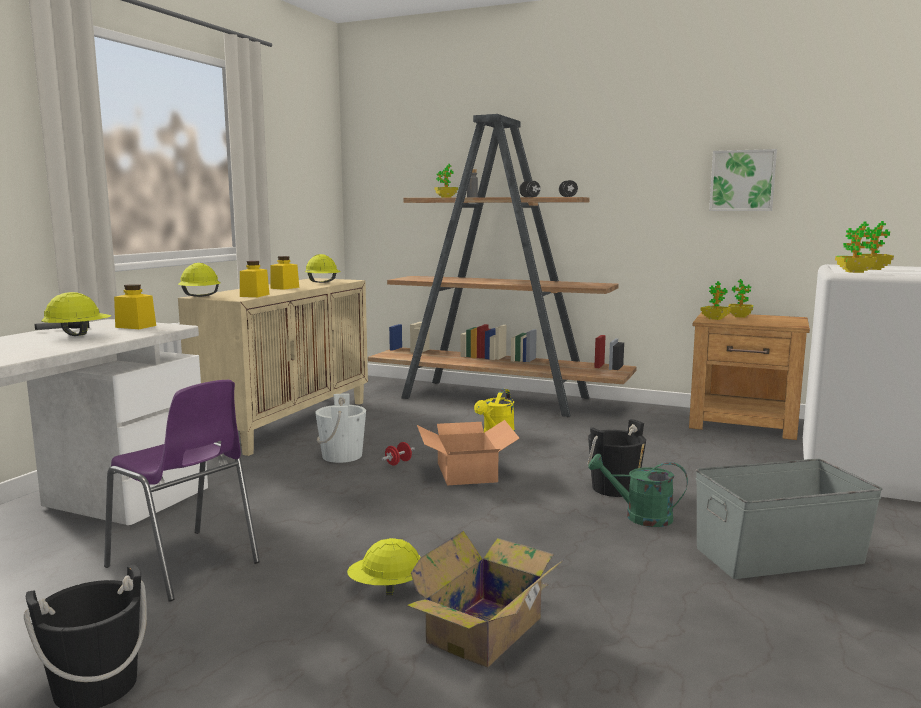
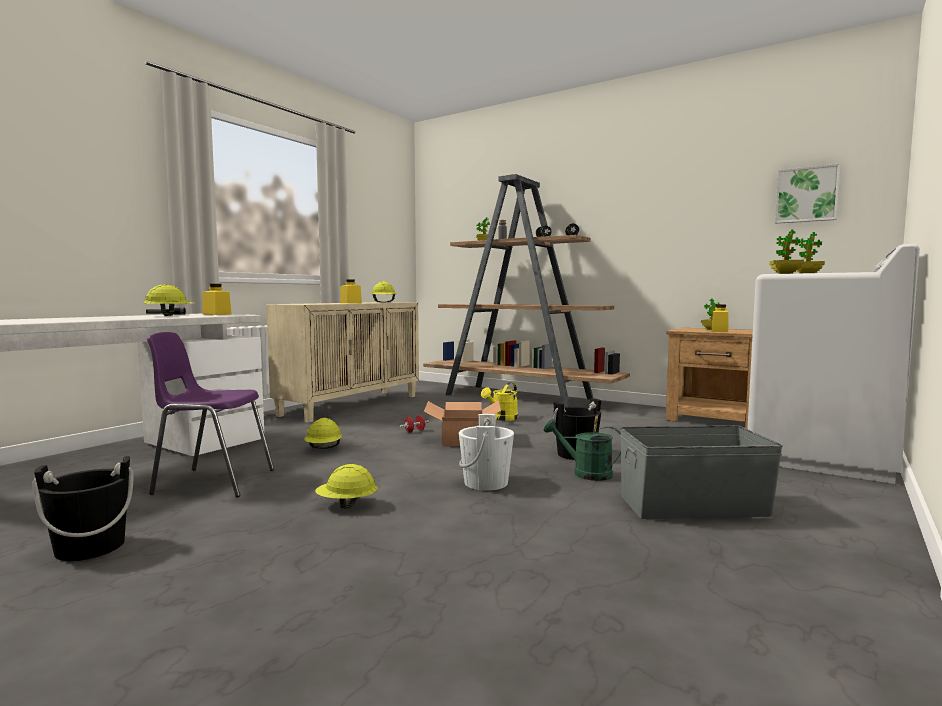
camera: 10 degrees right, 5 degrees down
(185, 566) = (212, 482): purple chair -> purple chair turned 135 degrees clockwise
(200, 296) = (282, 303): yellow hard hat -> yellow hard hat (324, 448)
(254, 295) = (321, 303): yellow jar -> yellow jar (719, 331)
(342, 456) = (375, 425): white bucket -> white bucket (486, 483)
(489, 628) = (408, 536): cardboard box -> none
(715, 318) = (688, 330): potted plant -> none
(742, 180) = (714, 219): picture -> picture (806, 195)

